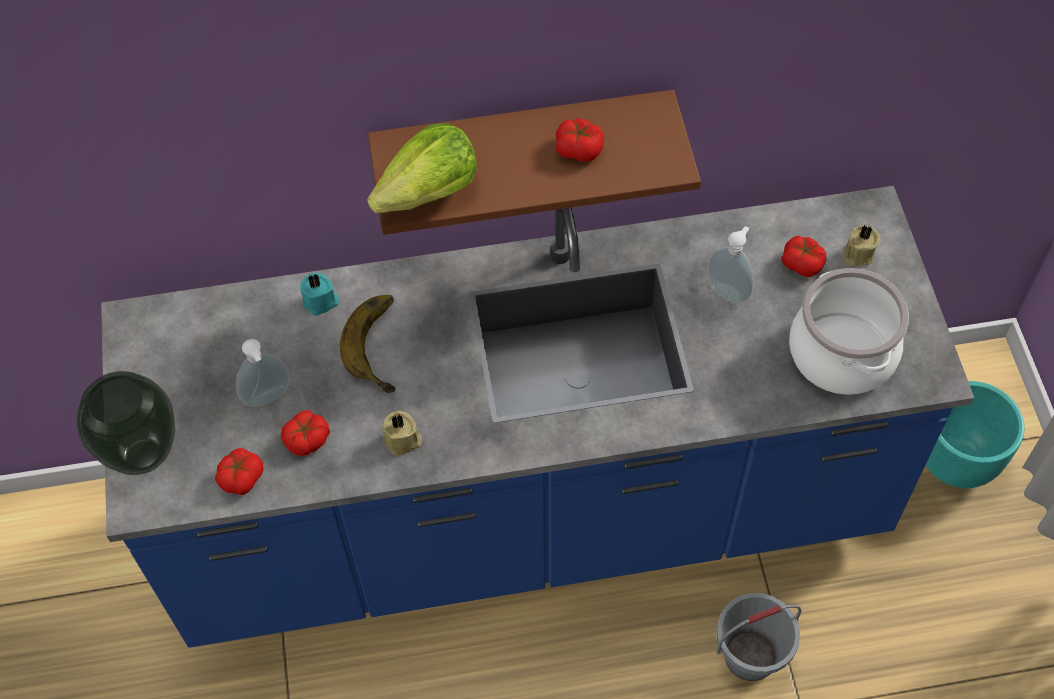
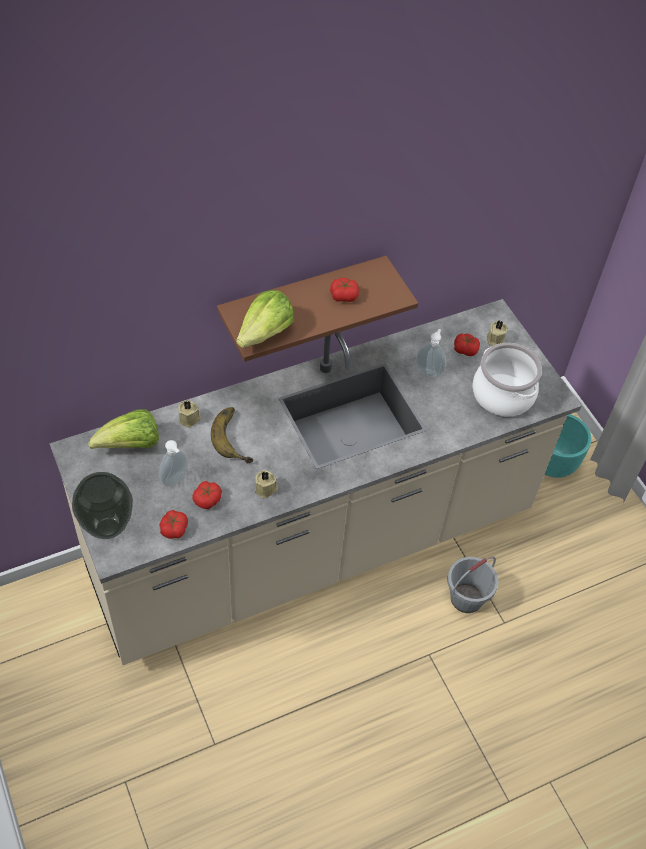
camera: 20 degrees left, 5 degrees down
(219, 328) = (131, 445): none -> lettuce
(321, 302) = (190, 419): turquoise candle -> beige candle
(531, 518) = (312, 545): blue counter -> beige counter

